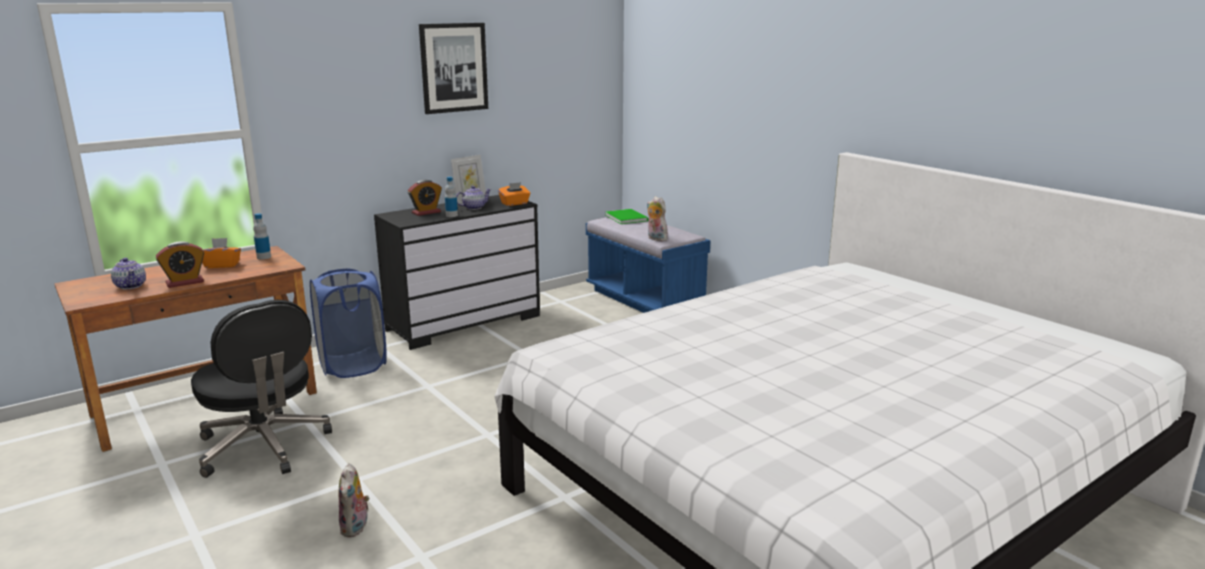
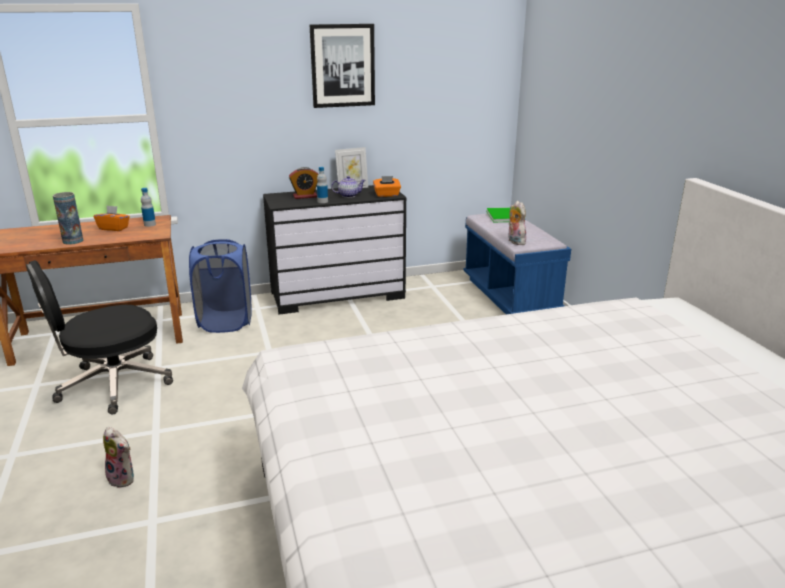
camera: 20 degrees right, 5 degrees up
(131, 286) = (36, 239): teapot -> none
(185, 282) = (73, 241): alarm clock -> vase
(264, 447) = (112, 385): black office chair -> black office chair turned 75 degrees clockwise
(356, 528) = (123, 478): plush toy -> plush toy turned 75 degrees counterclockwise

